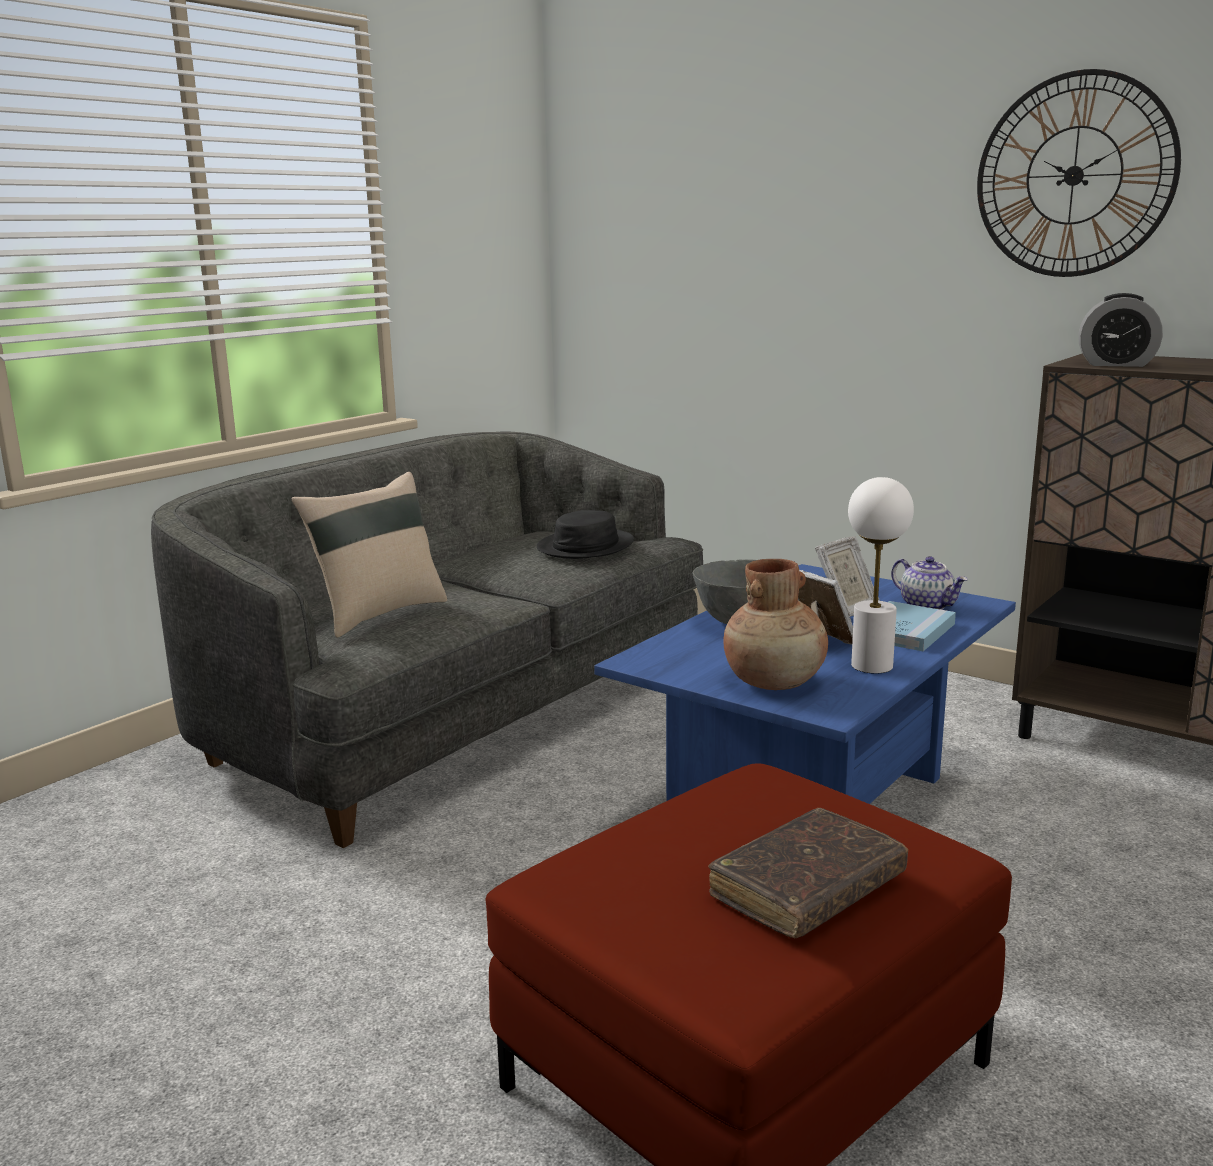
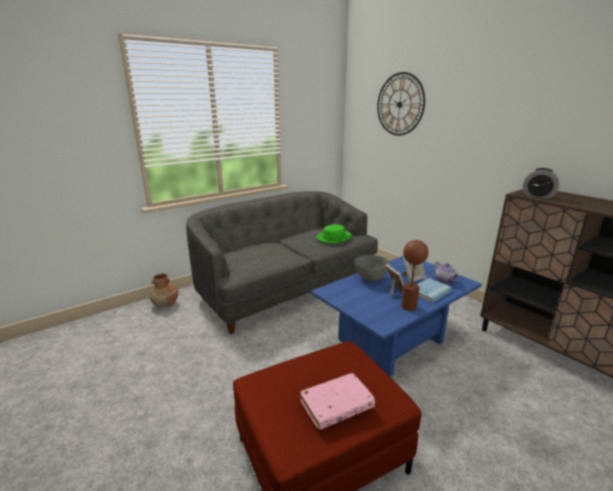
camera: 15 degrees right, 5 degrees up
(378, 613) = (253, 258): beige pillow -> none
(586, 546) = (334, 237): black hat -> green hat
(775, 682) = (369, 308): brown vase -> brown vase (165, 304)
(807, 889) = (336, 406): brown book -> pink book
(871, 666) = (408, 306): white table lamp -> brown table lamp
(1074, 175) = (536, 114): wall clock -> wall clock (400, 104)

